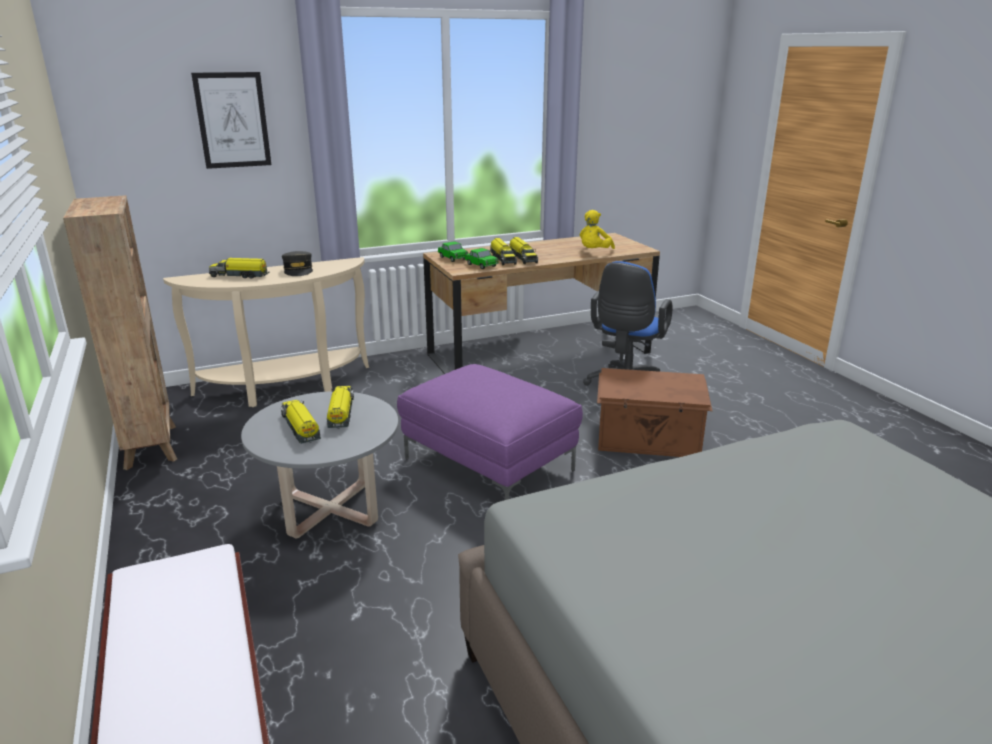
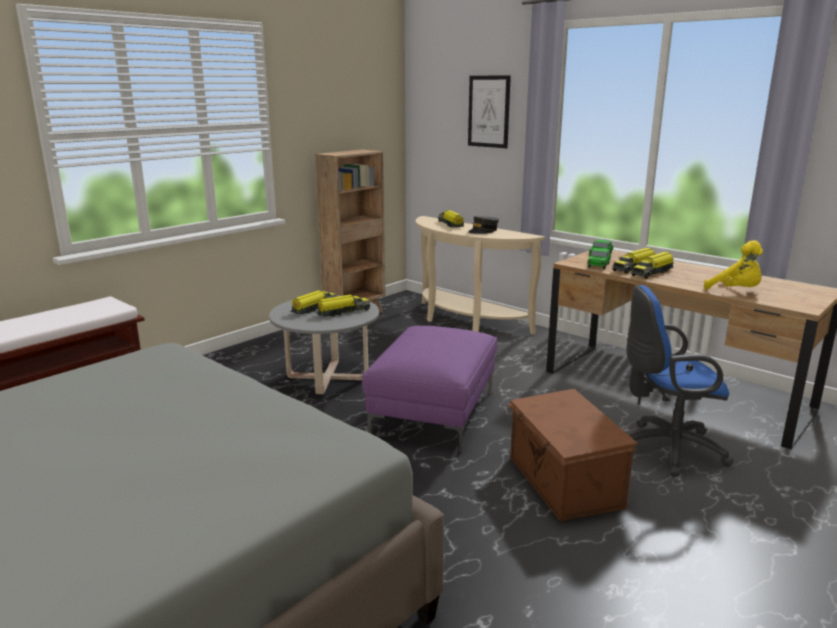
camera: 65 degrees right, 5 degrees down
(594, 252) = (736, 291): yellow plush toy -> yellow plush toy turned 135 degrees counterclockwise

